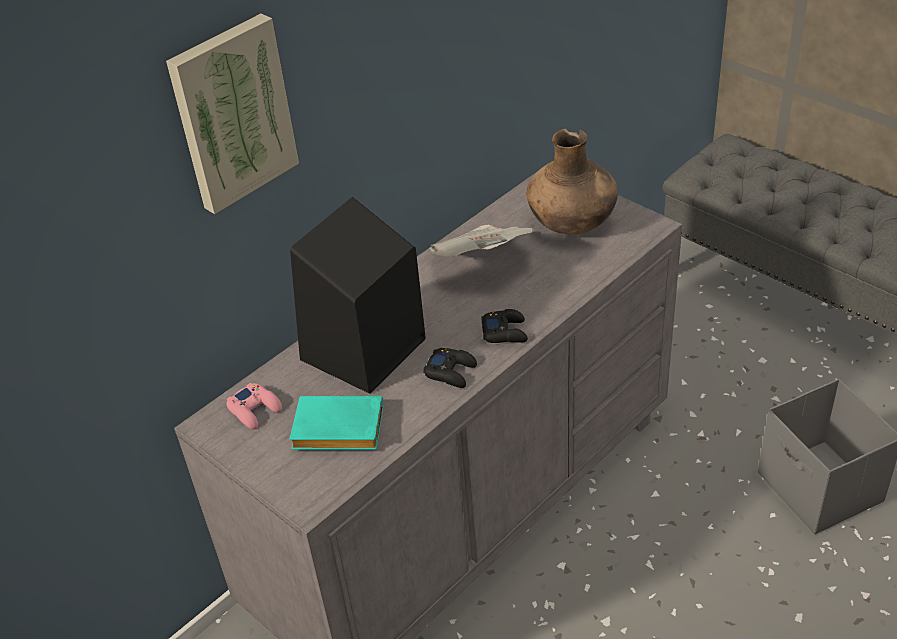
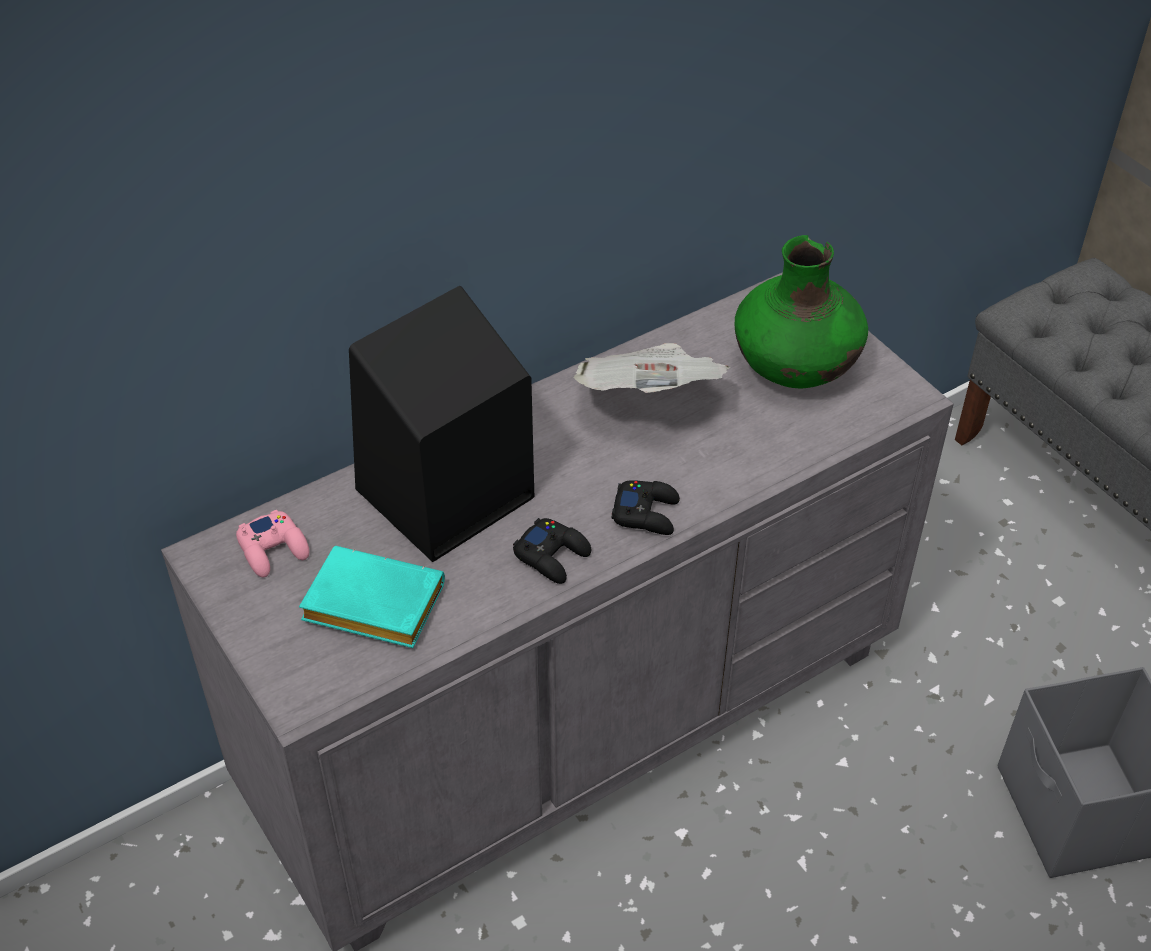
camera: 10 degrees right, 5 degrees up
(232, 113) = (295, 145): picture -> none
(572, 224) = (795, 369): brown vase -> green vase

